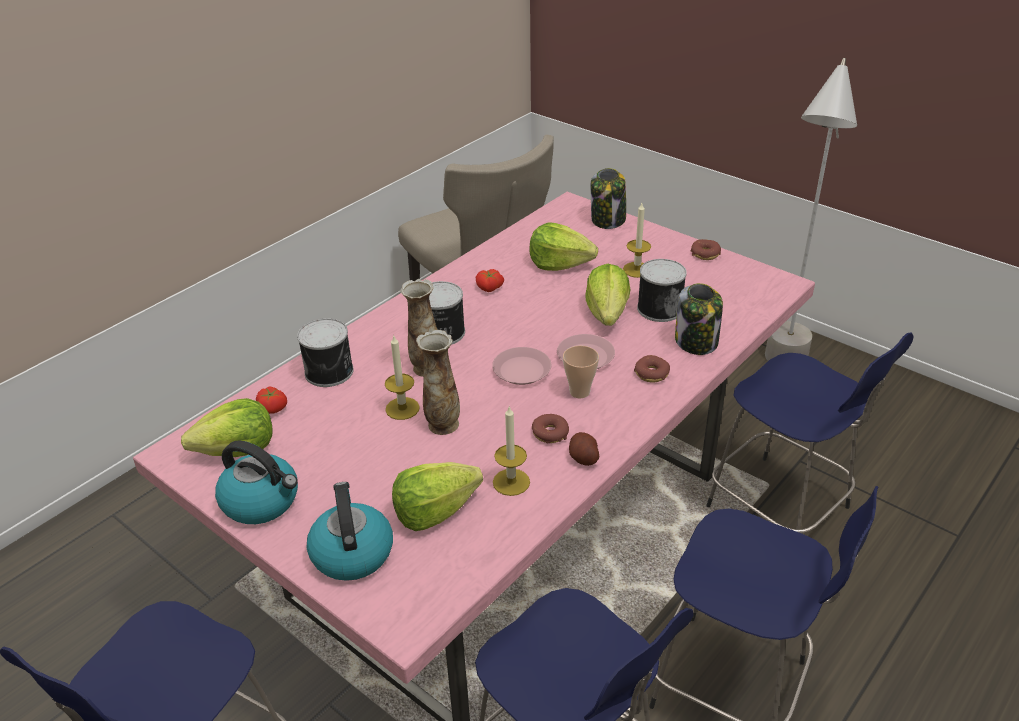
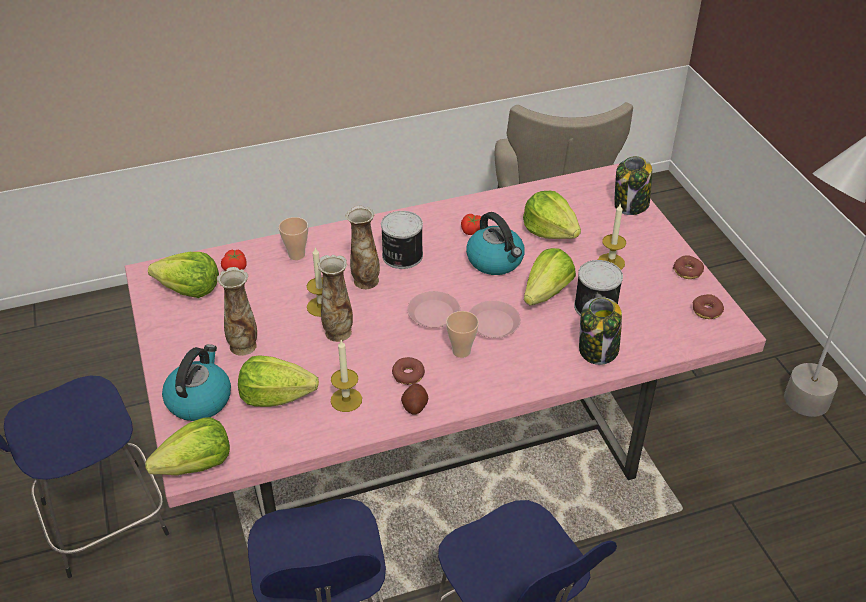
camera: 30 degrees right, 5 degrees up
(262, 501) = (175, 335): kettle -> kettle (496, 261)
(330, 372) = (296, 255): can -> cup
(352, 478) = (243, 345): none -> vase
(411, 620) = (196, 466): none -> lettuce
(652, 374) = (533, 361): donut -> donut (707, 311)
(782, 510) = (675, 537): blue stool -> none

